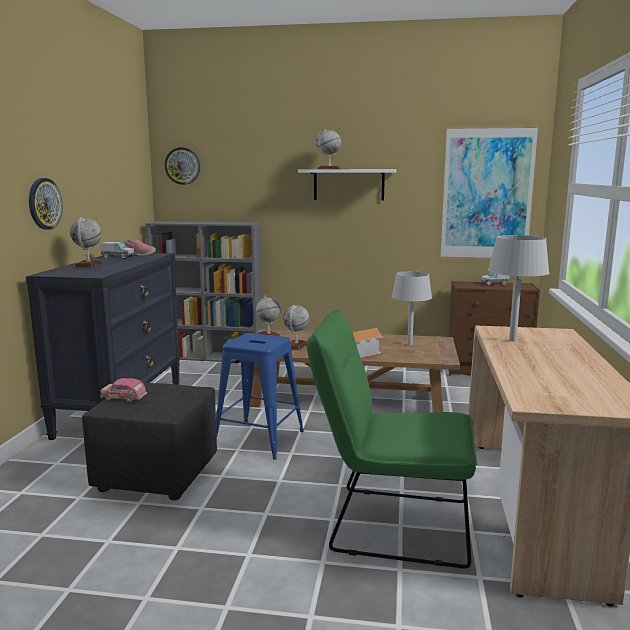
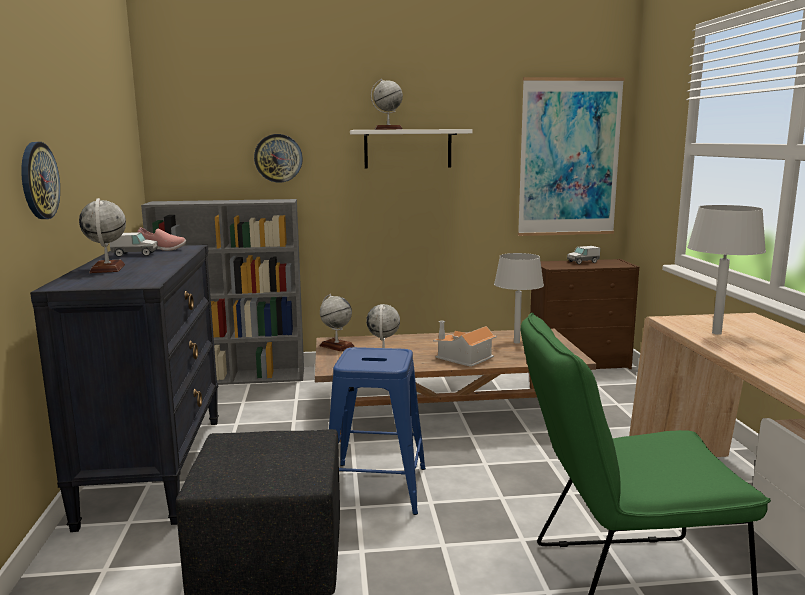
camera: 15 degrees left, 0 degrees up
(124, 398) = (224, 463): toy car -> none
(182, 166) = (185, 126): wall clock -> wall clock (278, 158)

